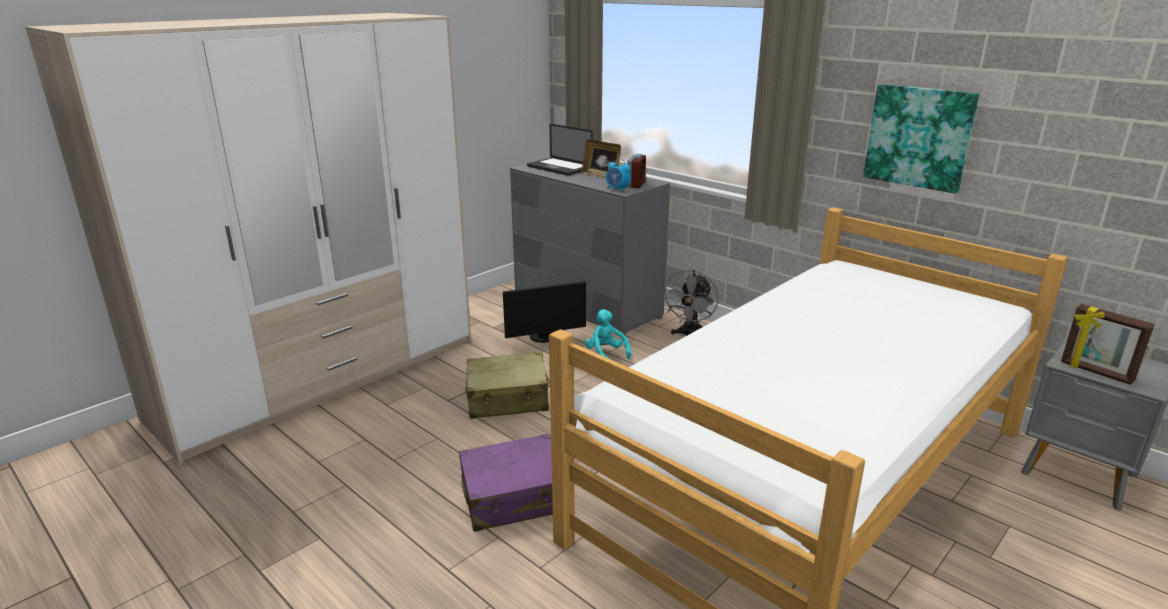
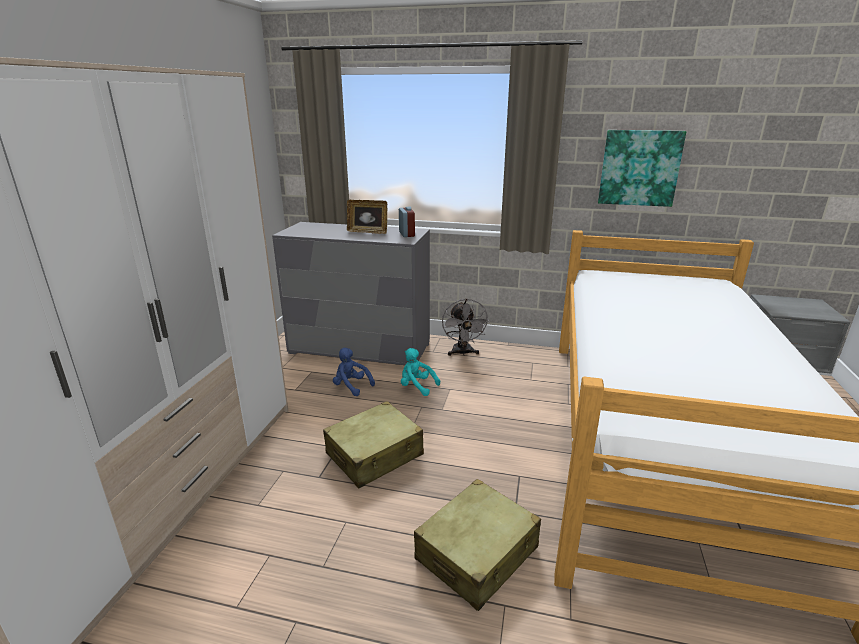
camera: 30 degrees left, 0 degrees up
(515, 497) = (477, 554): purple suitcase -> beige suitcase
(544, 337) = (351, 386): monitor -> blue plush toy
(559, 168) = (319, 229): laptop -> none
(617, 190) = (399, 240): alarm clock -> none
(1096, 372) = (798, 313): picture frame -> none

